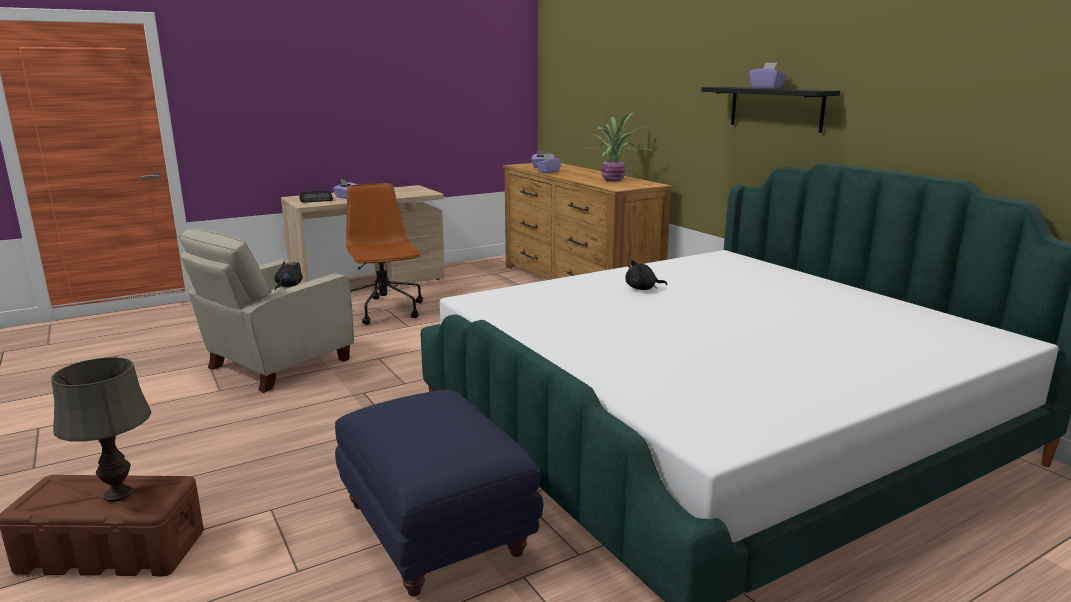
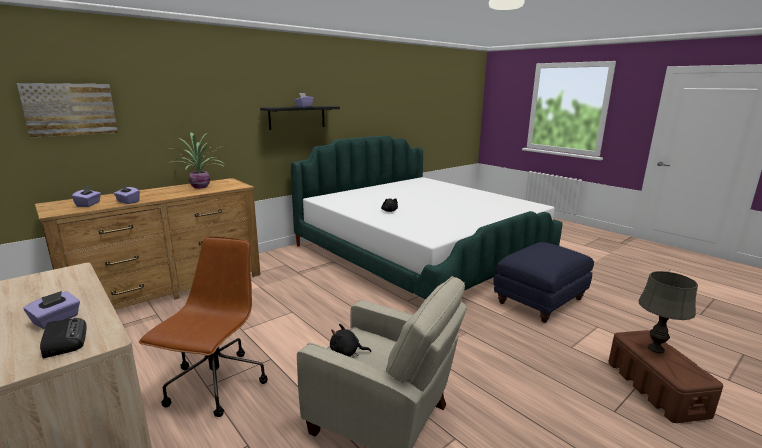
camera: 100 degrees left, 0 degrees up
(384, 311) = (216, 385): brown office chair -> brown office chair turned 135 degrees clockwise
(582, 79) = (70, 109): none -> picture

